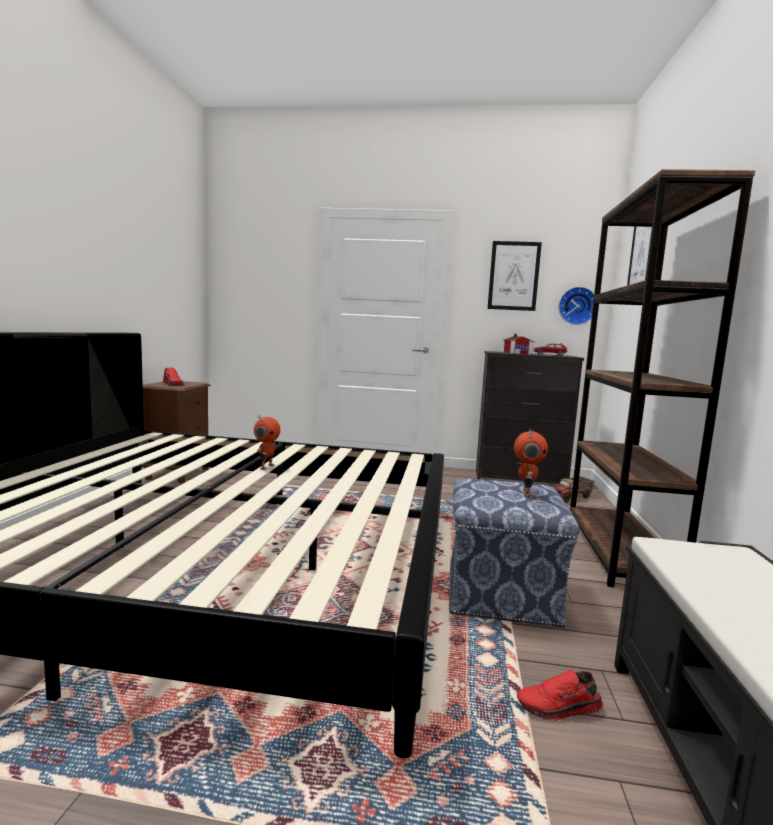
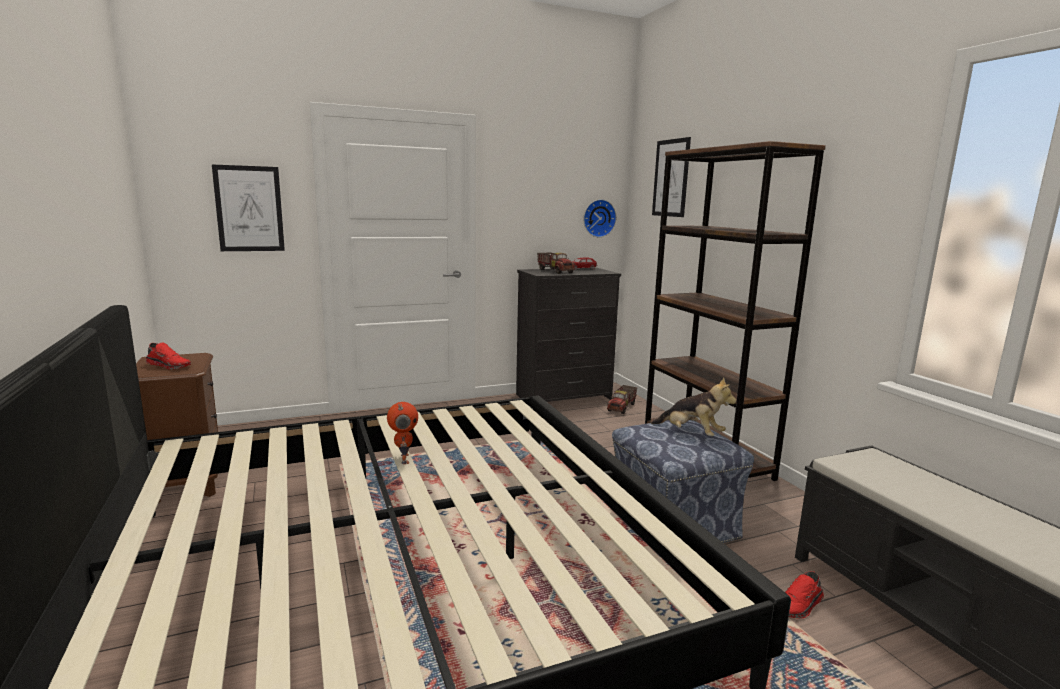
camera: 30 degrees left, 5 degrees up
(514, 276) = (540, 189): picture -> picture (249, 209)
(517, 353) = (555, 271): toy house -> toy truck
(525, 494) = (691, 434): toy robot -> plush toy

